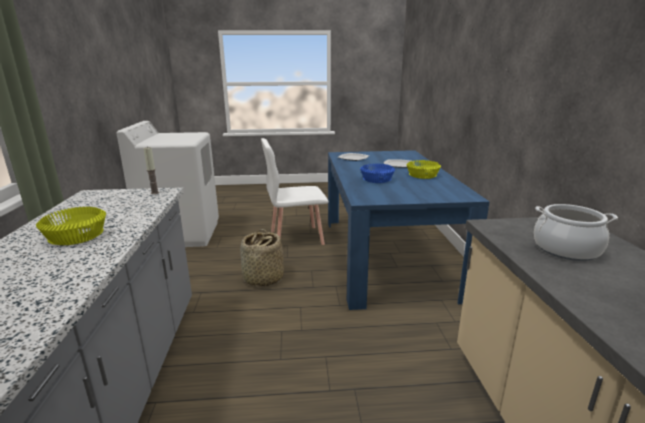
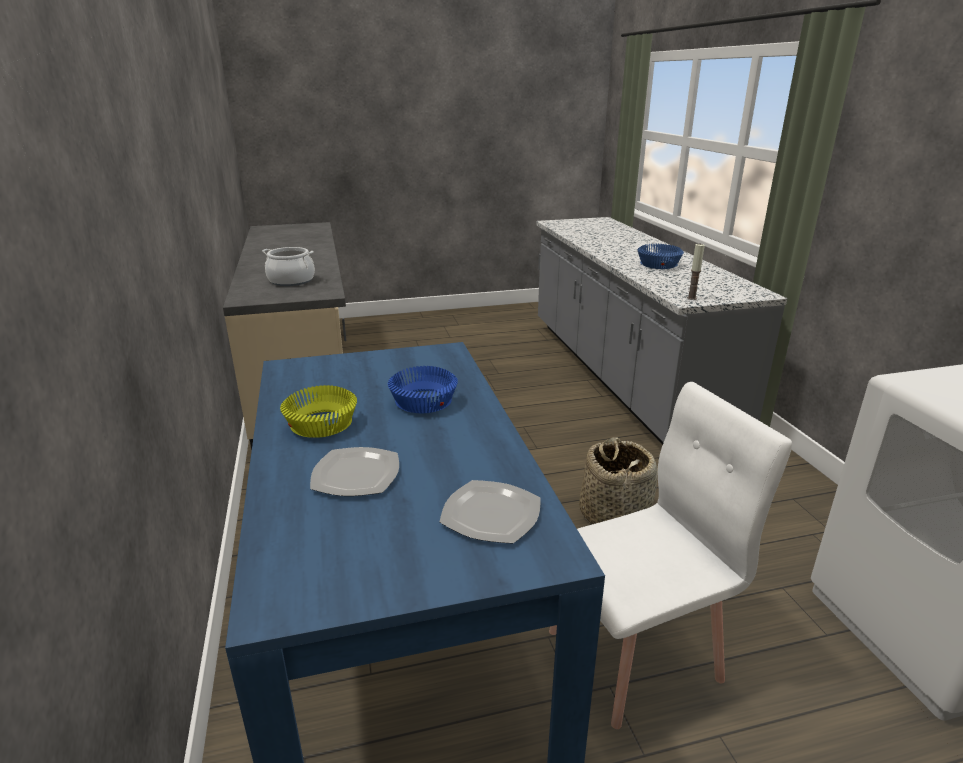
camera: 170 degrees right, 5 degrees up
(78, 235) = (658, 265): yellow bowl -> blue bowl

